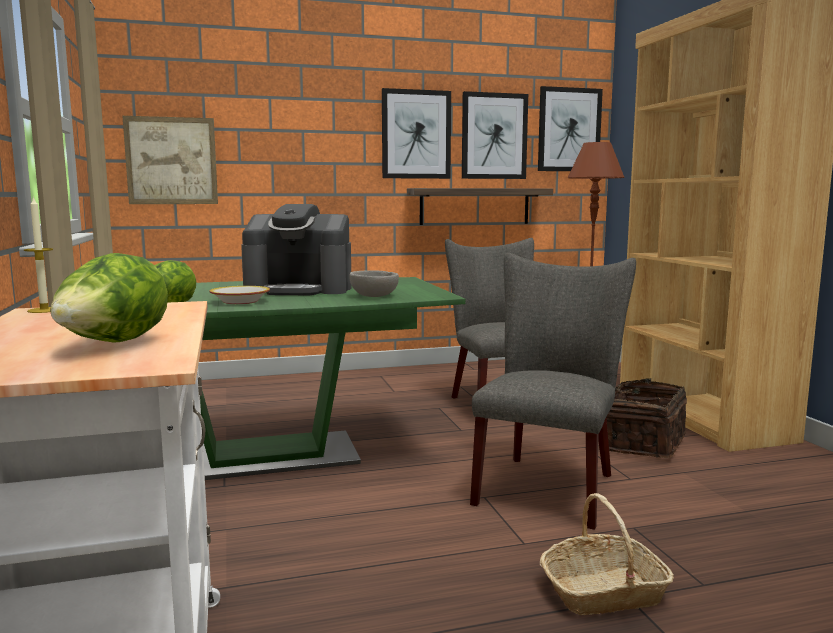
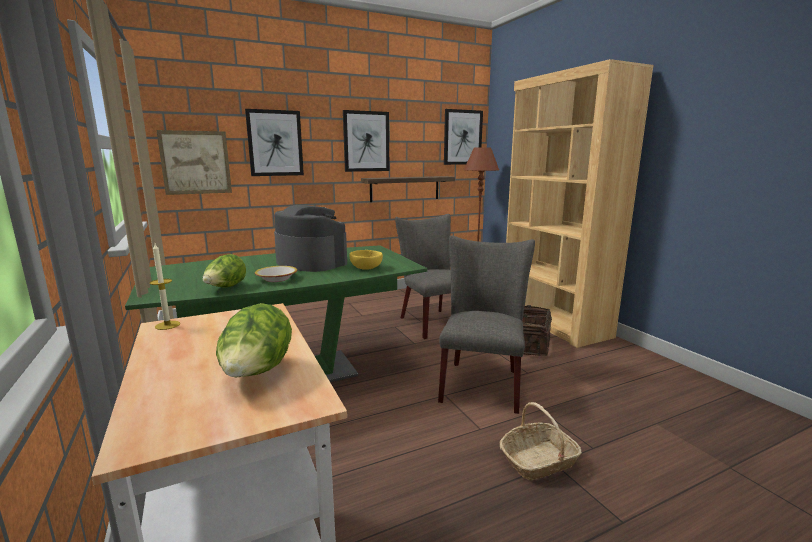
camera: 10 degrees left, 5 degrees up
(300, 289) = (310, 262): coffee machine -> coffee machine turned 135 degrees counterclockwise
(373, 296) = (365, 268): grey bowl -> yellow bowl
(494, 136) = (416, 142): picture -> picture (275, 143)

